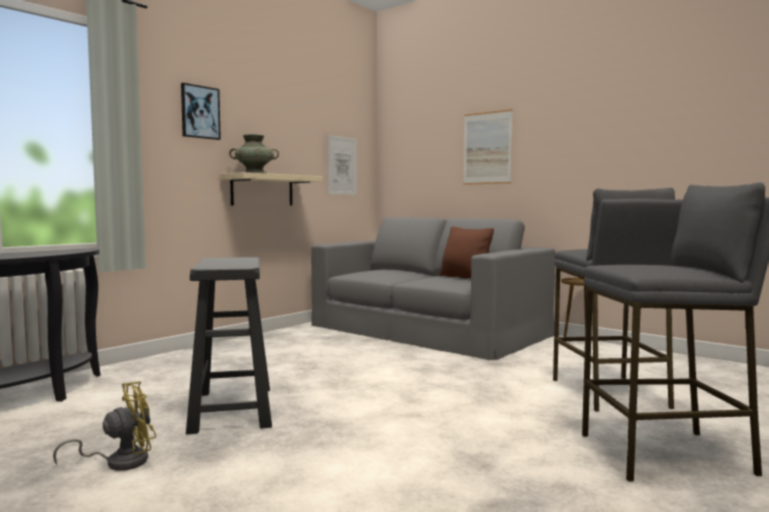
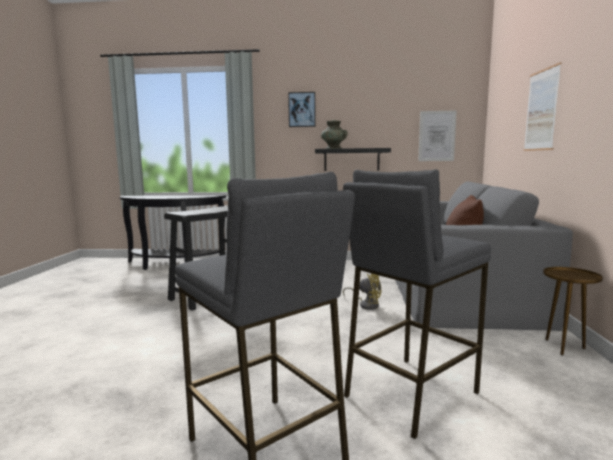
camera: 55 degrees right, 5 degrees up
(119, 462) = (128, 301): yellow fan -> yellow fan (366, 305)
(262, 190) = (351, 159): beige shelf -> black shelf

